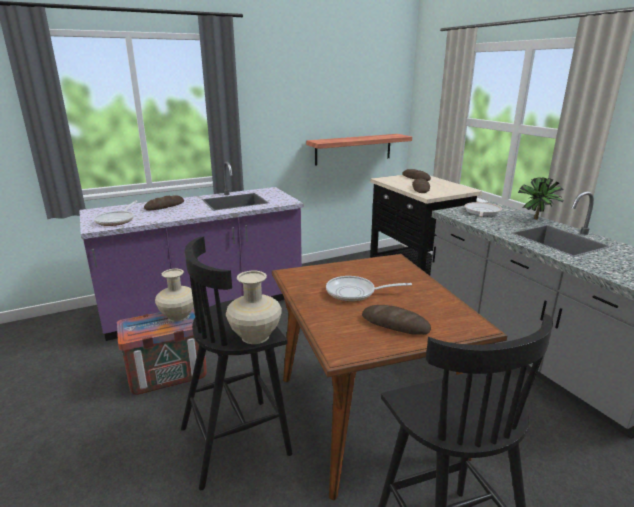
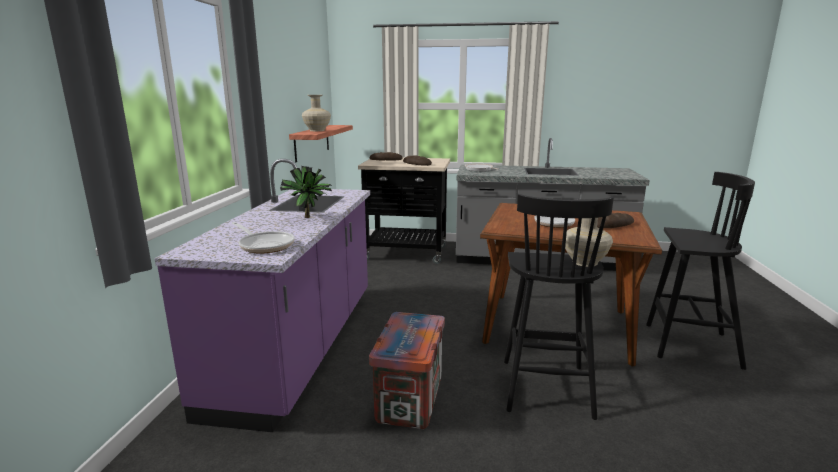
camera: 55 degrees left, 5 degrees down
(164, 206) = (257, 223): bread -> none
(178, 316) = (410, 322): beige vase -> beige vase (317, 130)
(537, 220) = (513, 167): potted plant -> potted plant (309, 218)

